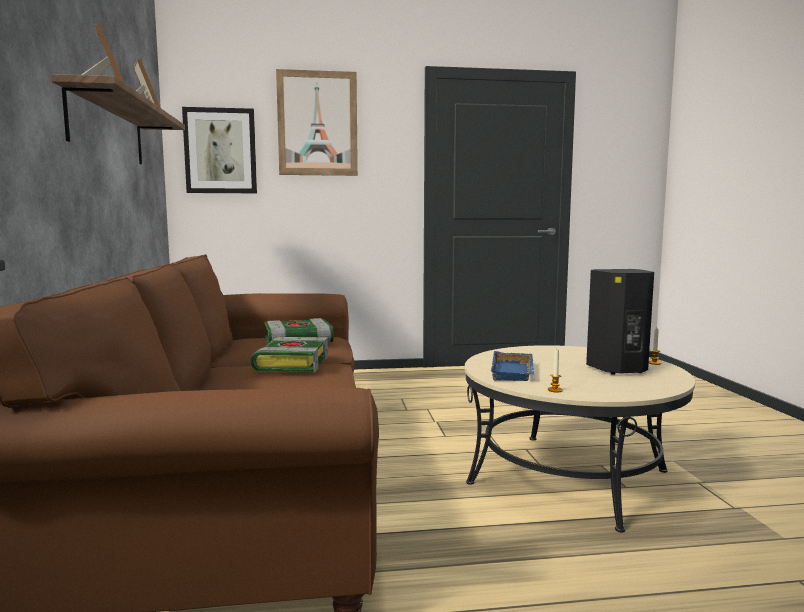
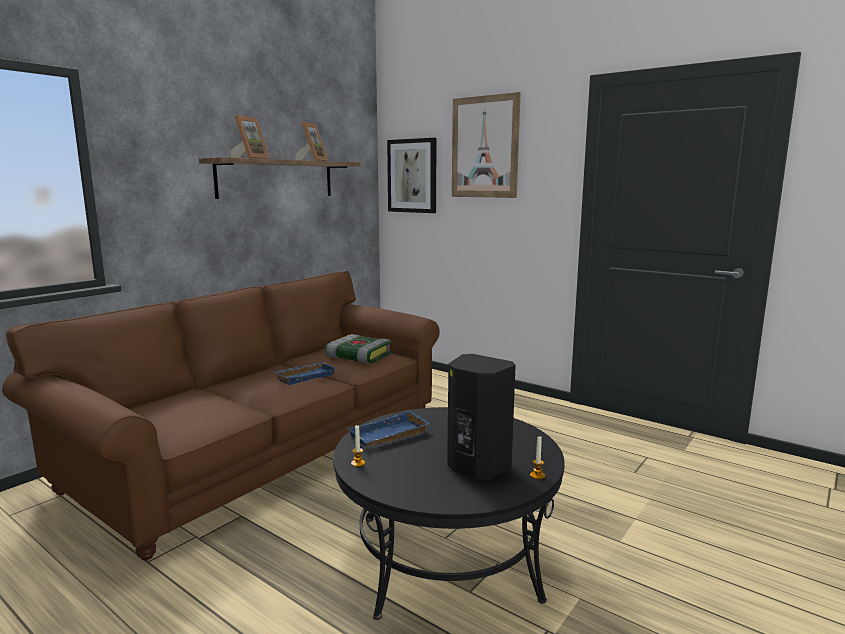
camera: 45 degrees right, 5 degrees up
(291, 364) = (305, 376): book -> blue tray
(568, 476) = (446, 555): beige coffee table -> black coffee table

